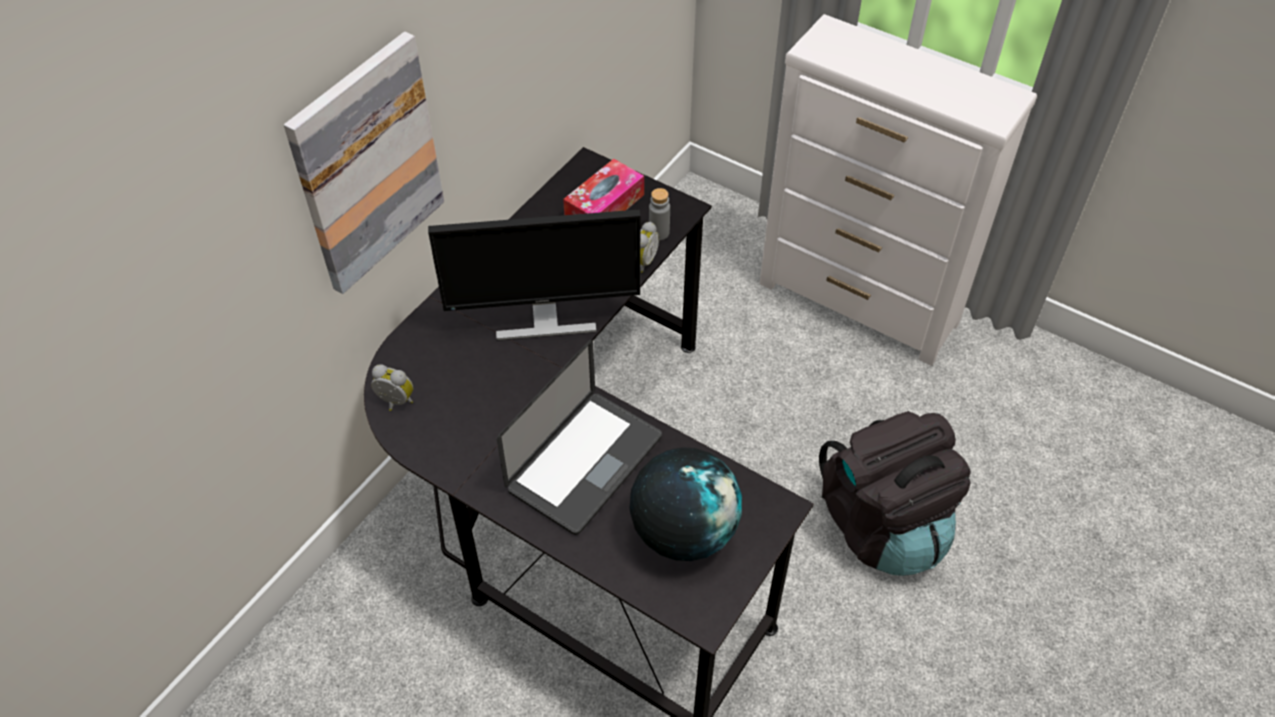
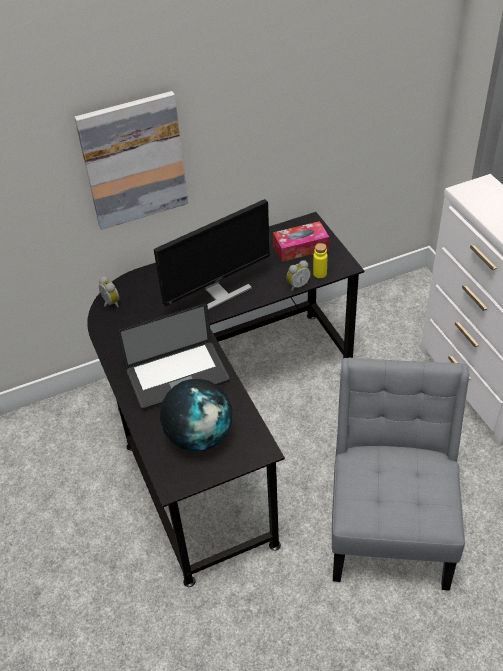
camera: 35 degrees right, 5 degrees down
(544, 320) = (218, 294): monitor -> monitor turned 60 degrees counterclockwise
(659, 233) = (320, 273): grey bottle -> yellow bottle
(882, 524) = (390, 524): black backpack -> grey chair

